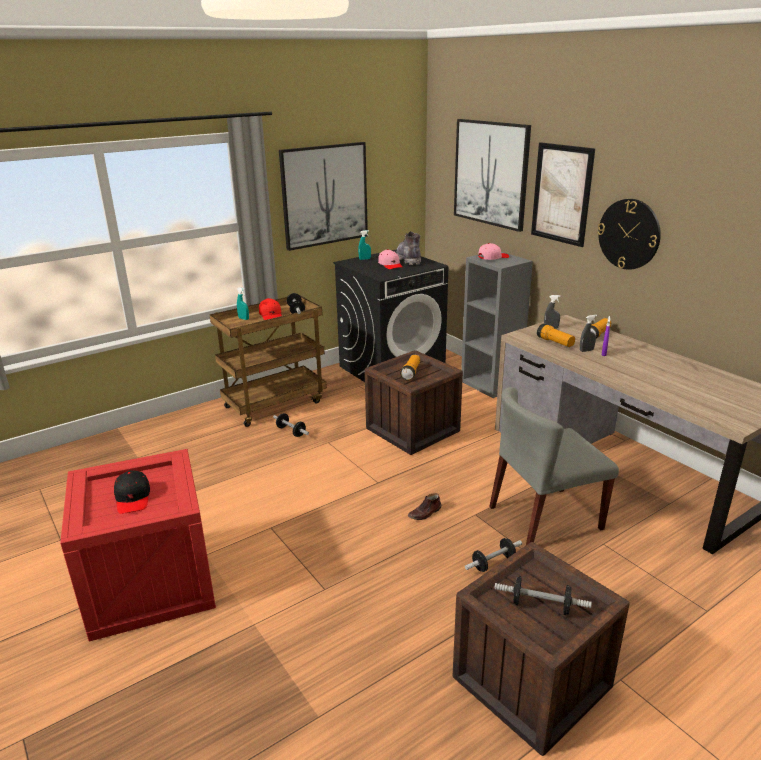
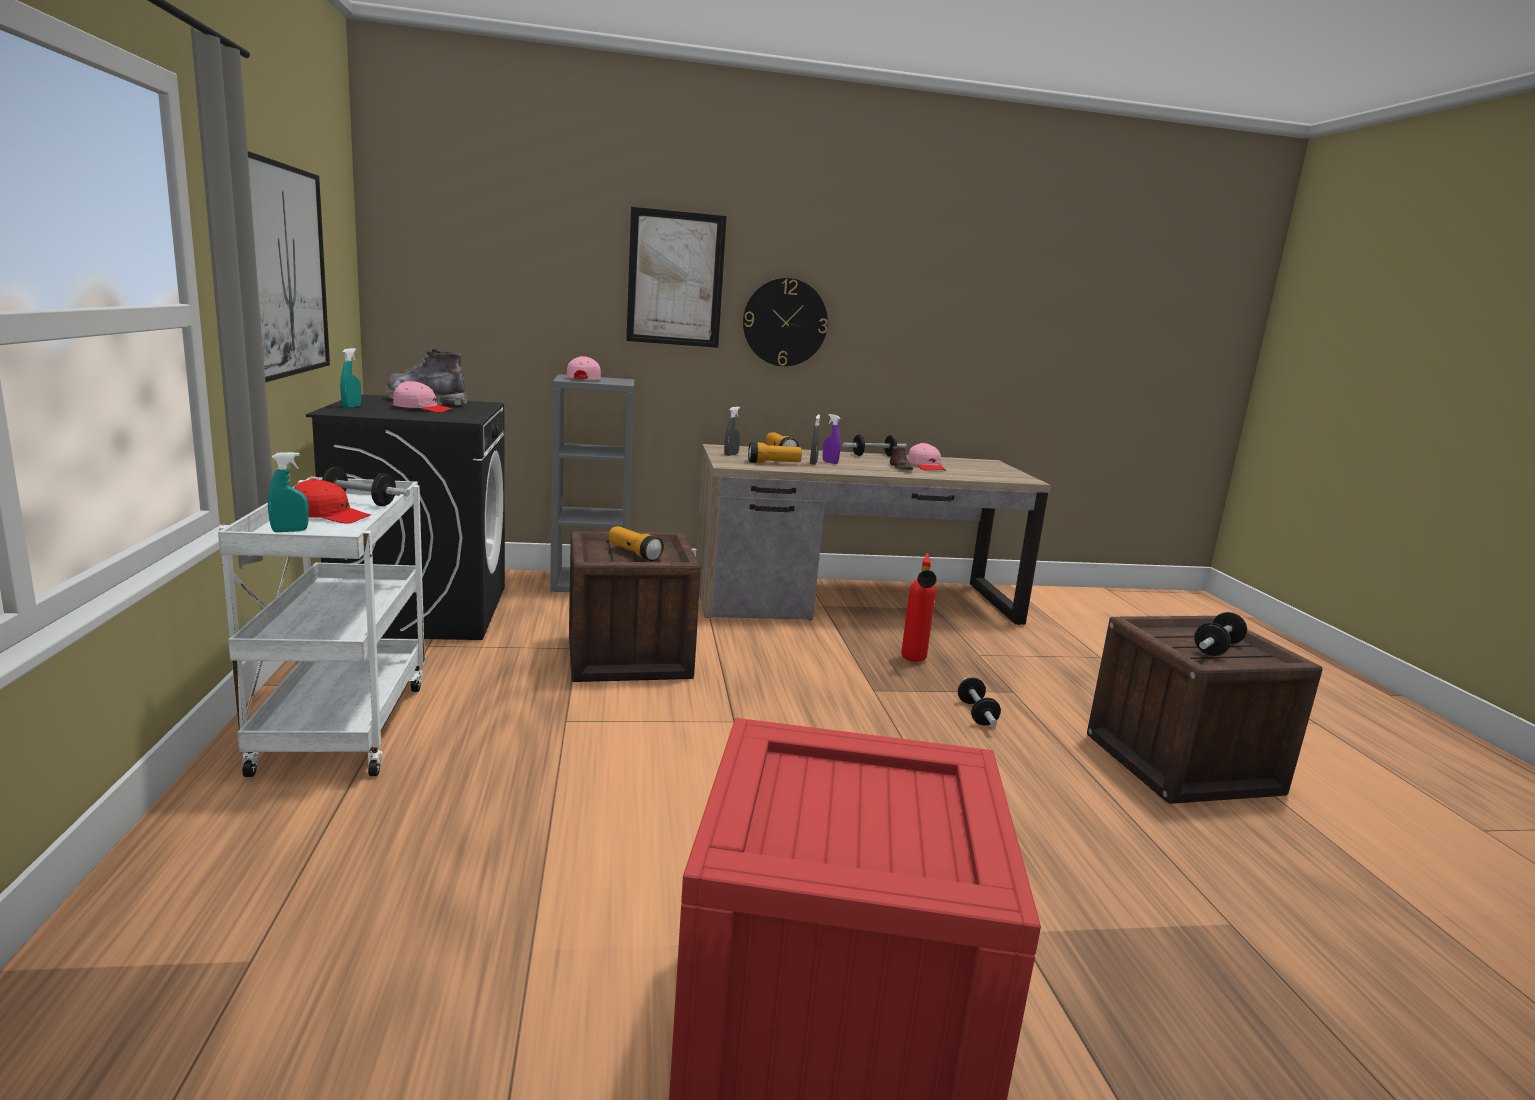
camera: 65 degrees left, 10 degrees down
(133, 498) = (874, 815): black cap -> none
(275, 403) = (341, 725): brown cart -> white cart
(291, 431) = (476, 740): dumbbell -> dumbbell (873, 456)
(425, 513) = (843, 716): brown shoe -> brown shoe (901, 468)
(491, 173) = (531, 255): picture -> none
(544, 518) = (913, 661): grey chair -> fire extinguisher
(682, 381) = (926, 466): none -> pink cap

